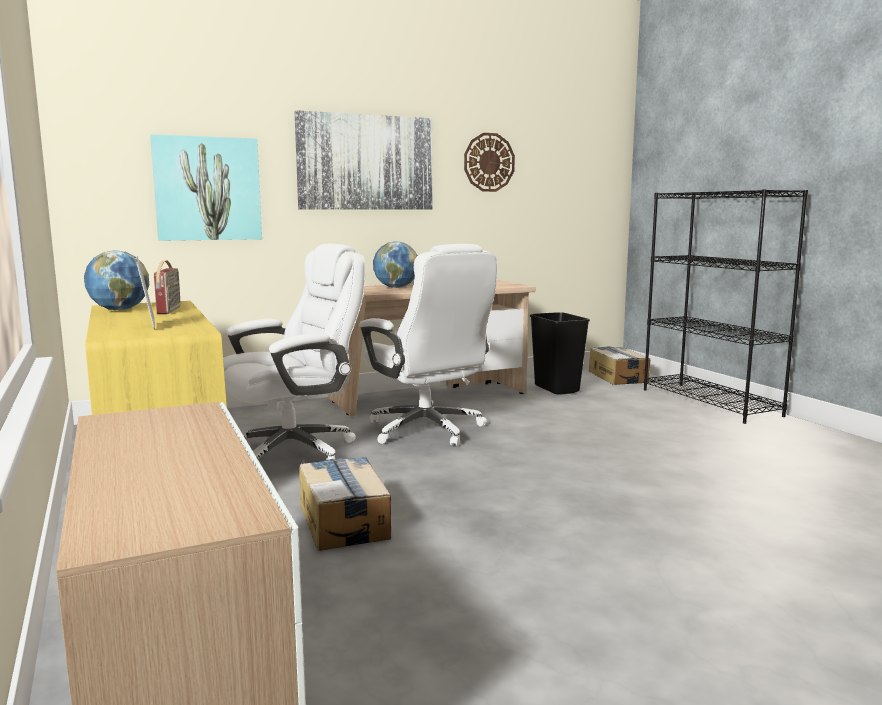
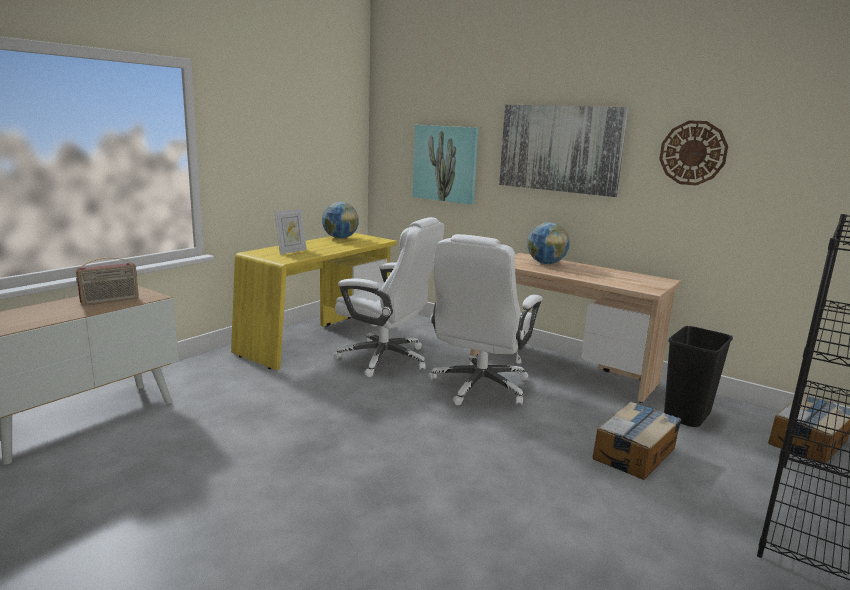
camera: 60 degrees right, 5 degrees up
(170, 310) = (351, 244): radio -> radio (110, 301)
(344, 521) = (286, 402): cardboard box -> cardboard box (635, 453)

